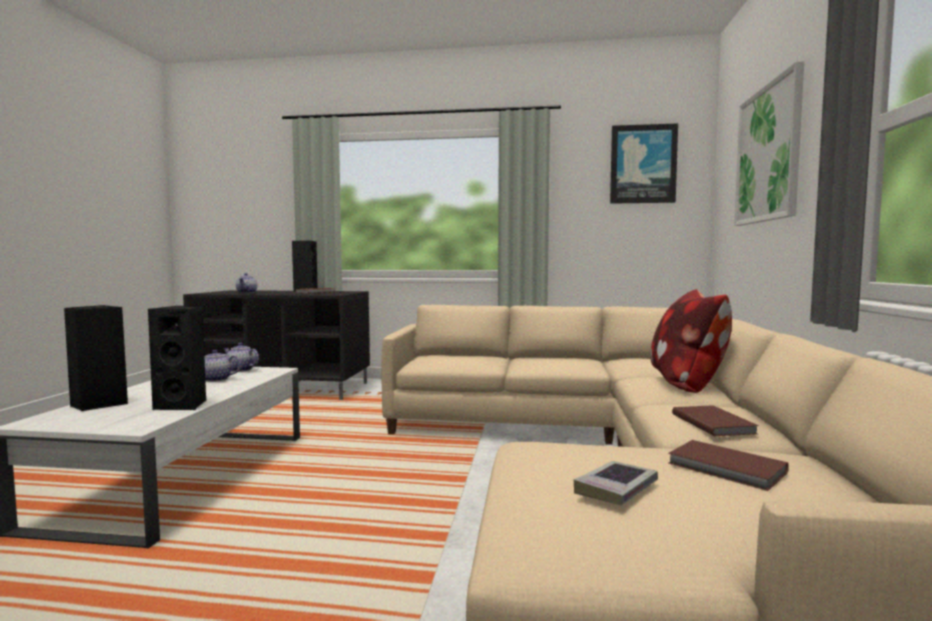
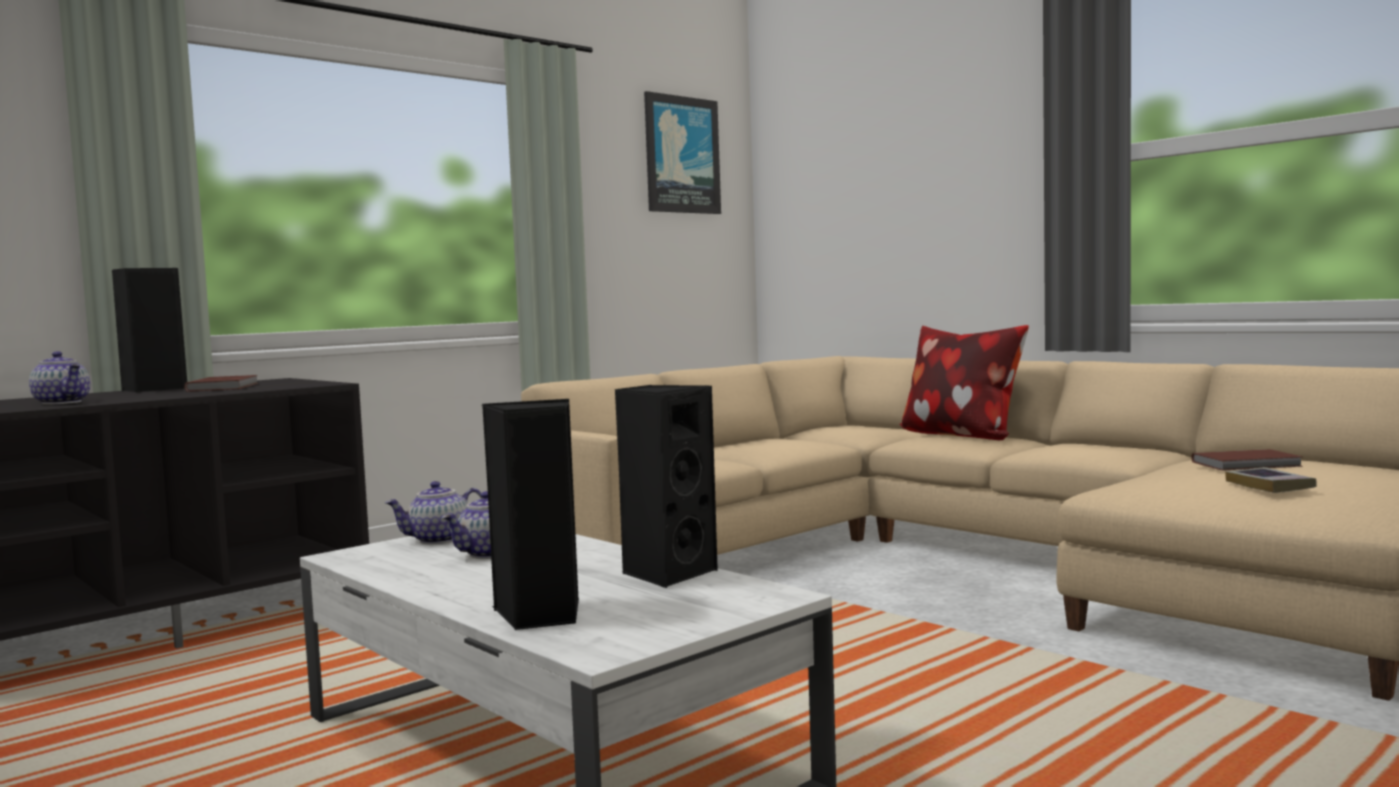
camera: 50 degrees left, 0 degrees up
(713, 423) = (1115, 451): brown book -> none
(768, 154) = (899, 164): picture -> none

